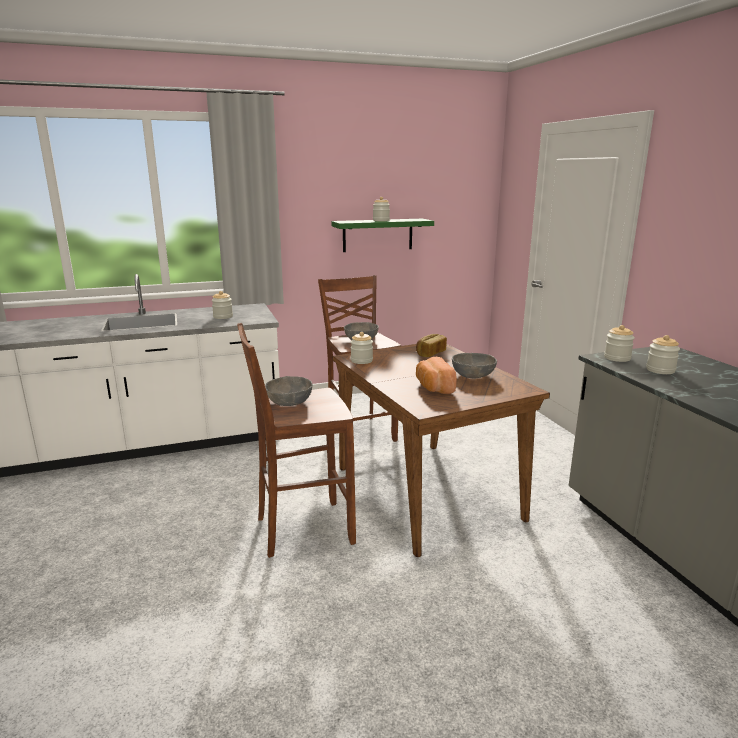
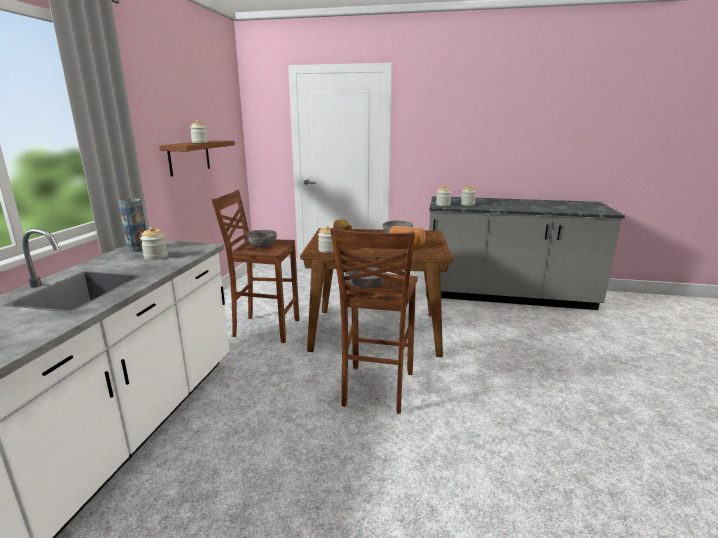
camera: 60 degrees left, 0 degrees up
(236, 309) = (138, 249): none -> vase
(377, 235) = (189, 157): green shelf -> brown shelf

